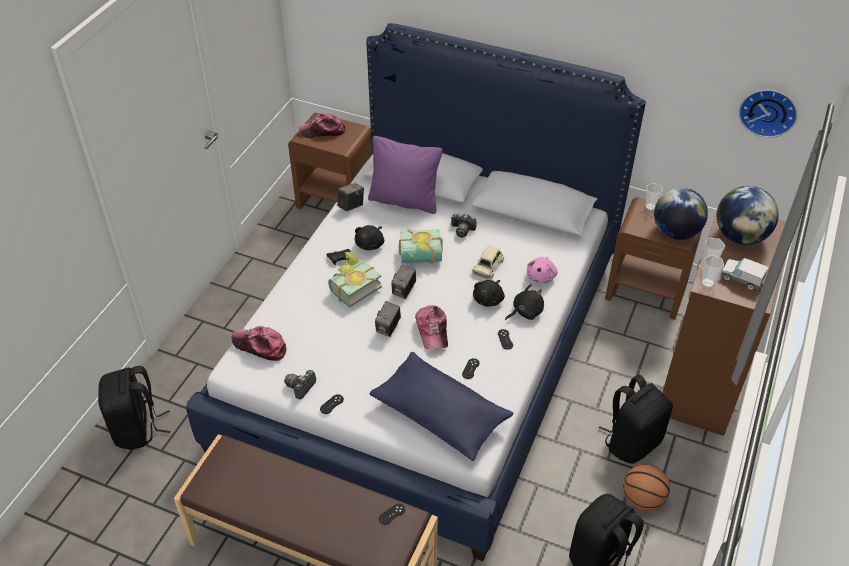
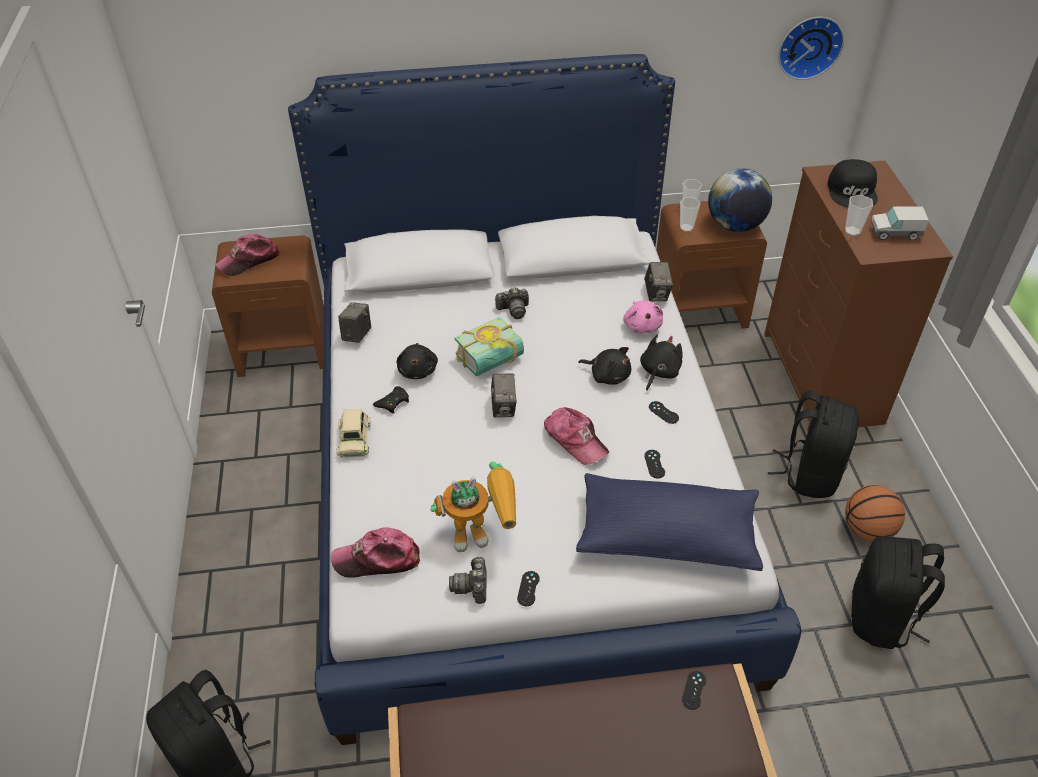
camera: 30 degrees left, 0 degrees up
(330, 359) = (482, 532): none -> toy robot
(352, 287) = (438, 431): book -> none
(388, 328) = (521, 460): camera -> camera (656, 294)
(404, 201) = (418, 303): purple pillow -> none
(488, 266) = (575, 338): beige toy car -> beige toy car (354, 438)
(489, 299) = (608, 375): black plush toy -> black plush toy turned 60 degrees counterclockwise
(707, 283) = (868, 250): cup -> cup (686, 228)
(740, 236) = (853, 191): globe -> black cap

